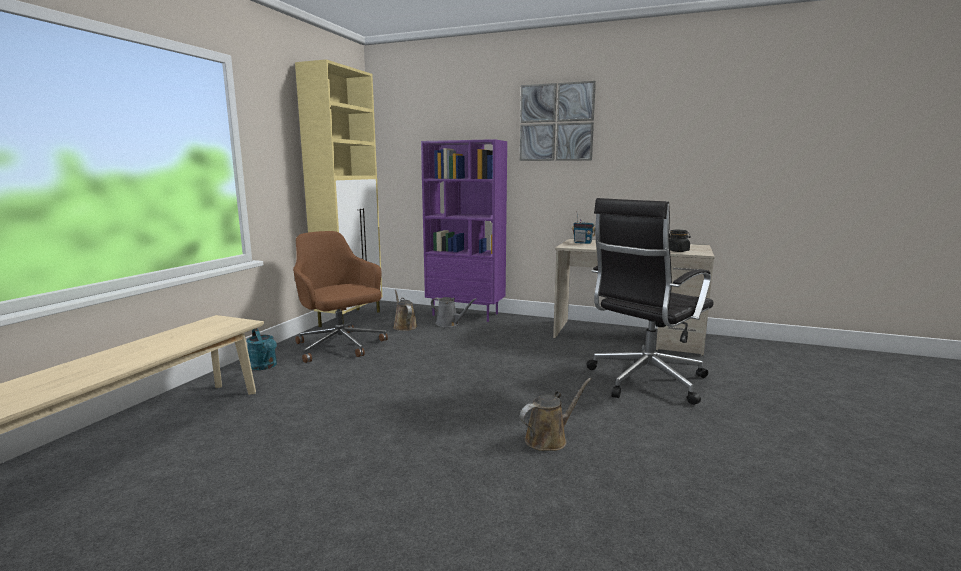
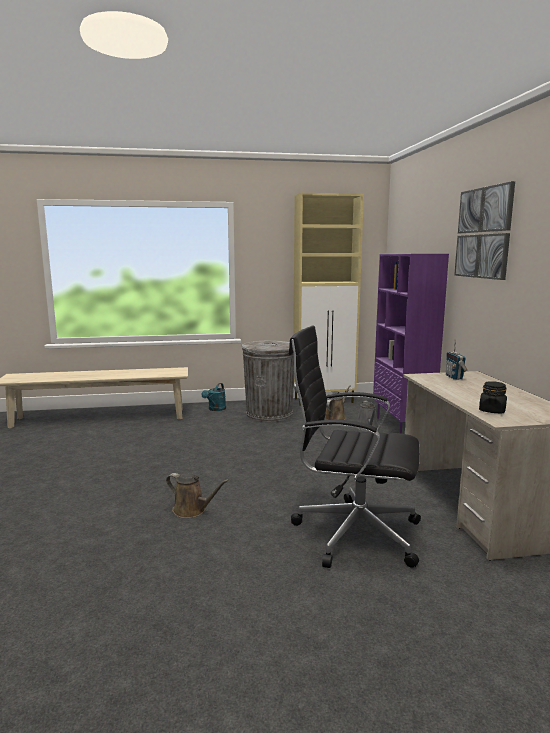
camera: 60 degrees right, 0 degrees up
(340, 346) = (269, 414): brown office chair -> grey trash can

